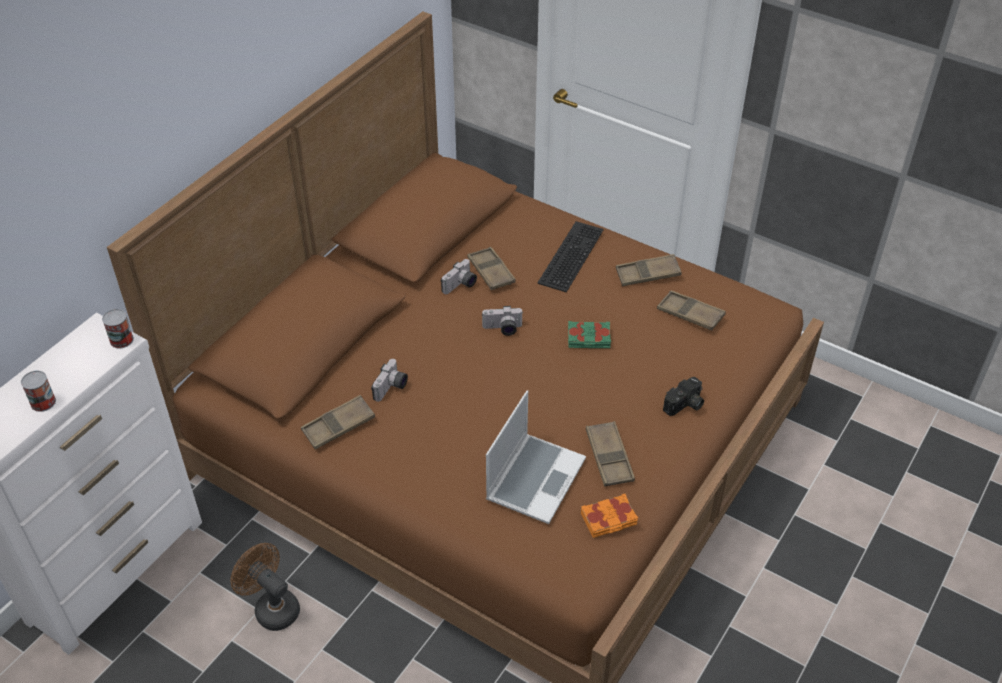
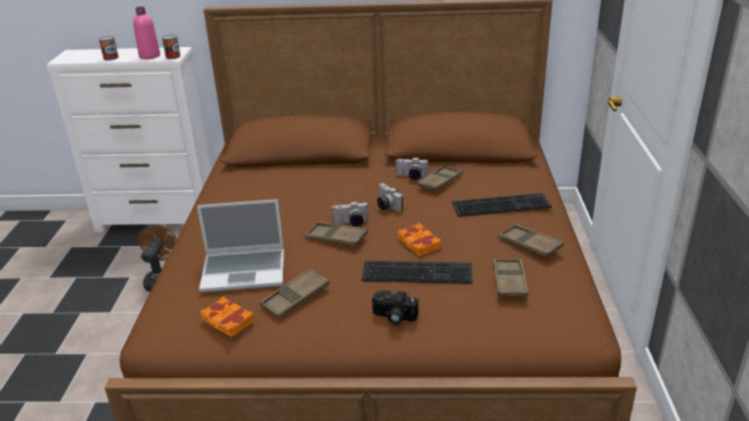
camera: 60 degrees right, 15 degrees down
(88, 361) = (149, 56): none -> pink bottle
(338, 426) = (236, 184): brown tray -> brown tray (336, 238)
(391, 388) = (285, 188): camera -> camera (351, 223)
(589, 338) = (418, 243): green book -> orange book
(632, 359) = (418, 271): none -> keyboard

